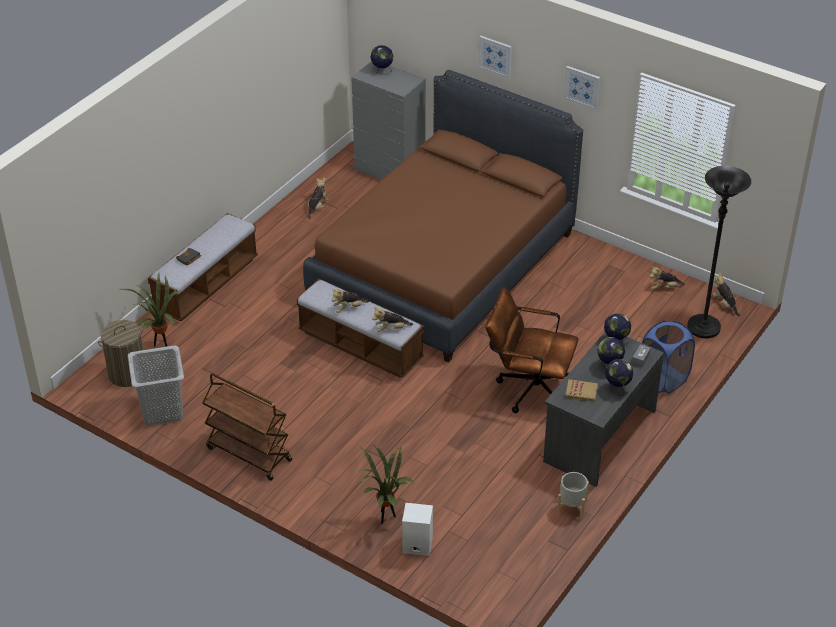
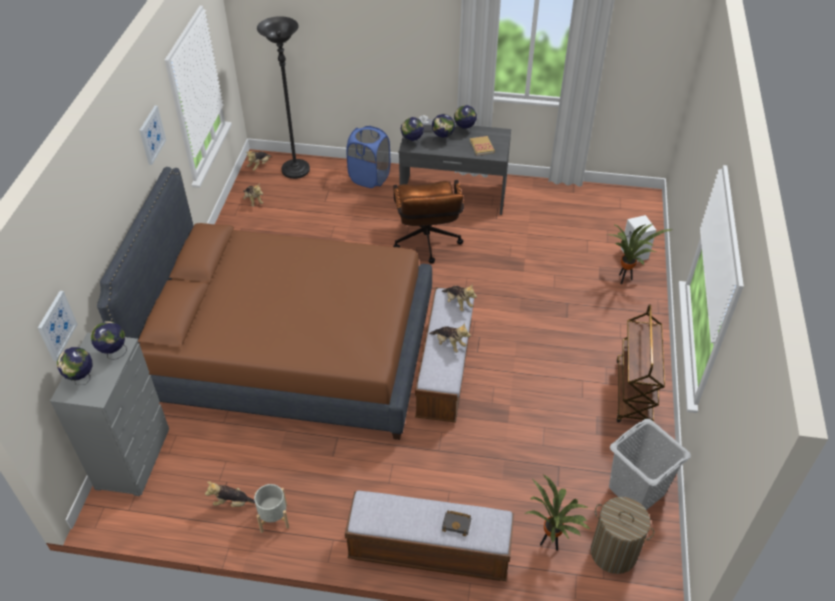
camera: 115 degrees left, 5 degrees up
(396, 86) = (114, 353): none -> globe
(495, 56) = (106, 209): picture -> picture (56, 325)
(571, 507) = (534, 190): grey planter -> grey planter (274, 518)

